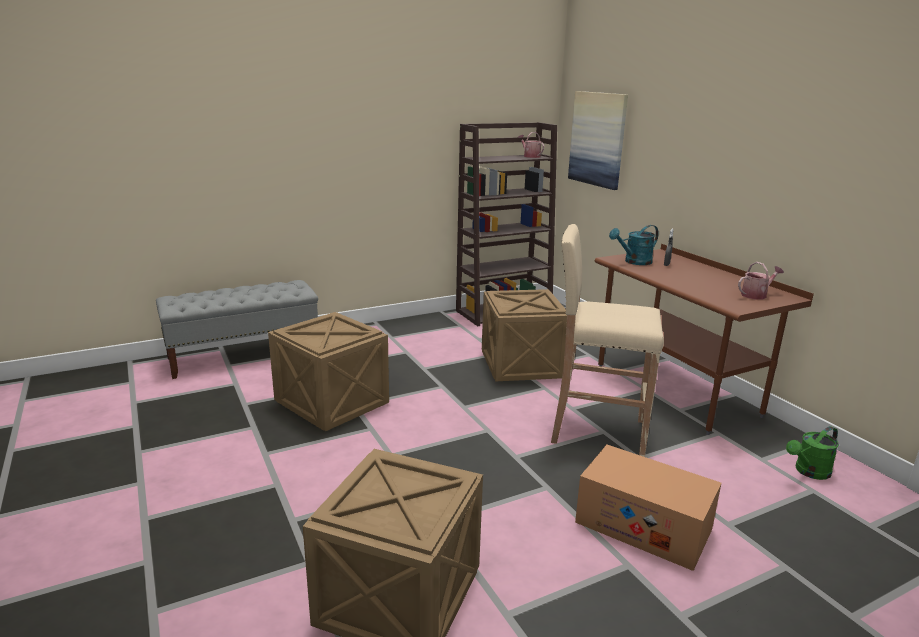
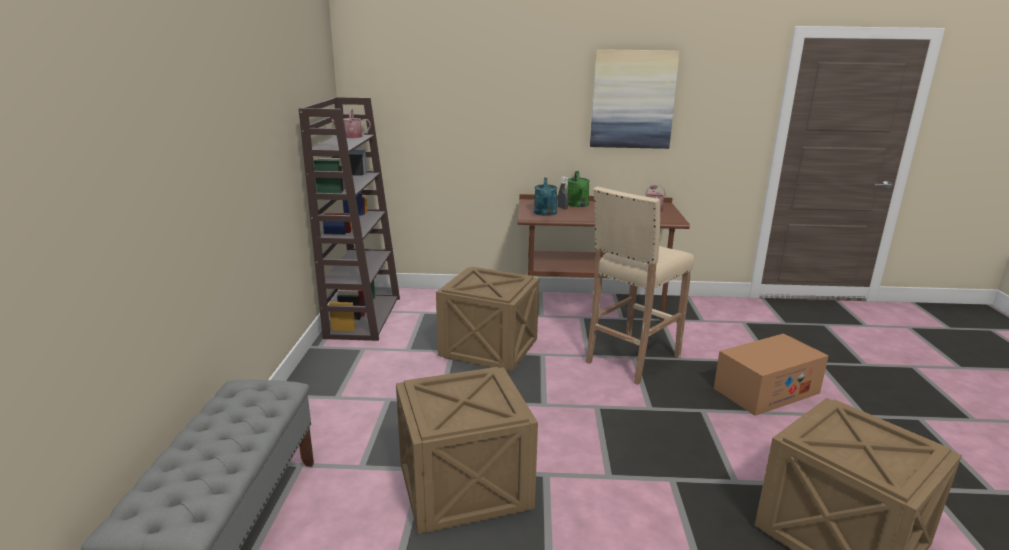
camera: 60 degrees left, 0 degrees up
(598, 139) = (411, 108): picture -> picture (632, 99)
(809, 472) = (723, 314): green watering can -> green watering can (578, 205)

